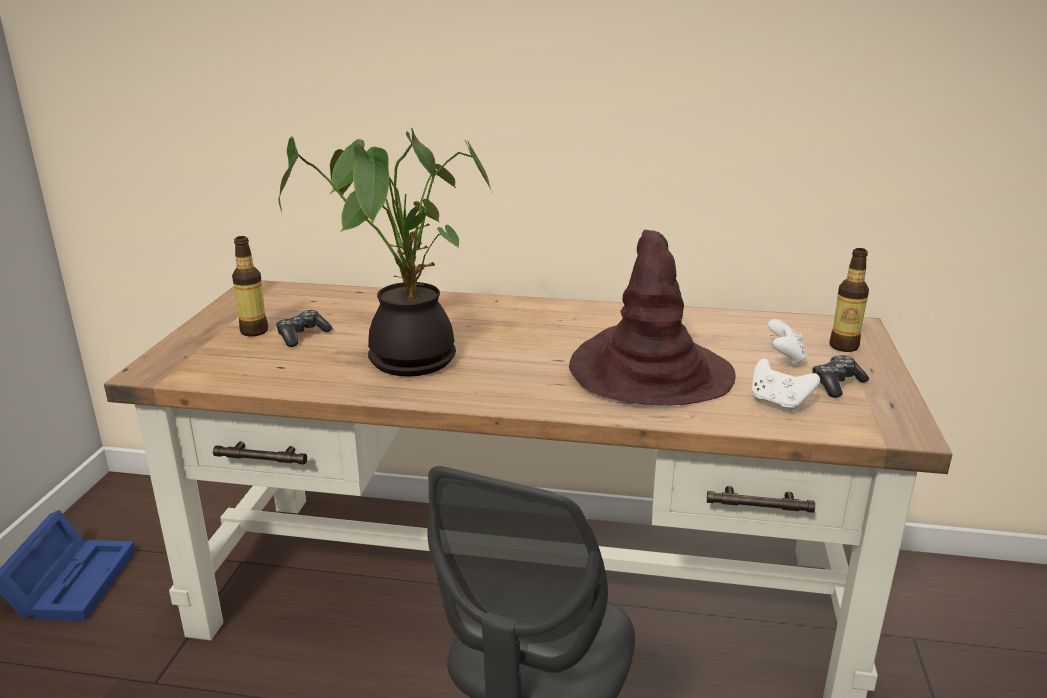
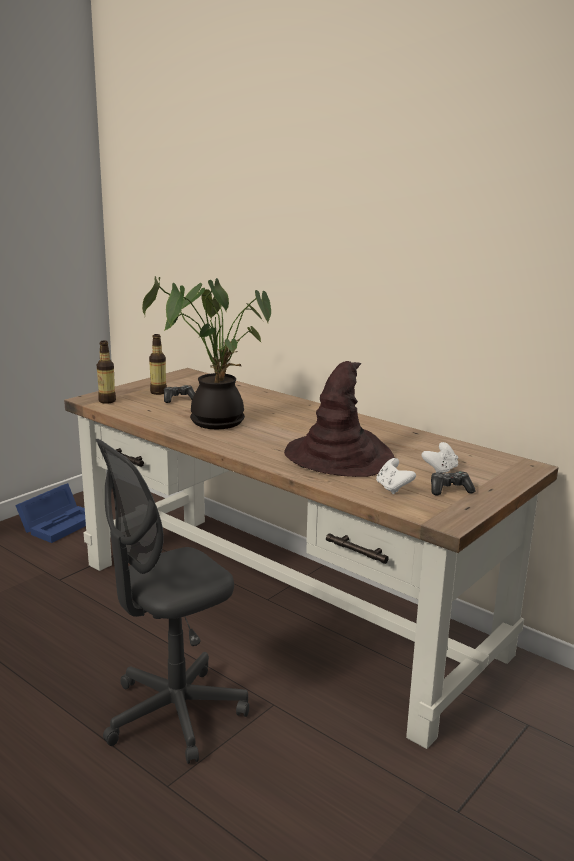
camera: 30 degrees right, 5 degrees down
(843, 346) = (495, 474): bottle -> bottle (107, 401)

